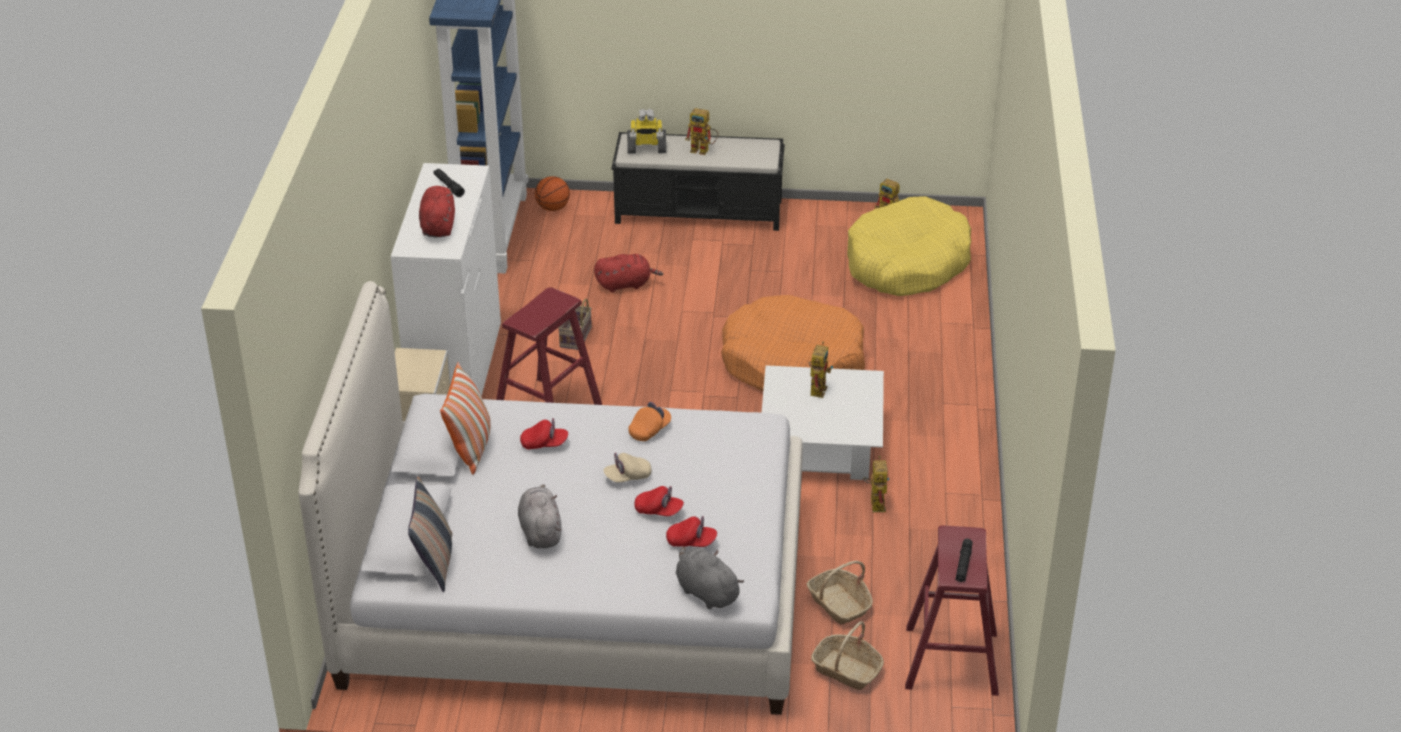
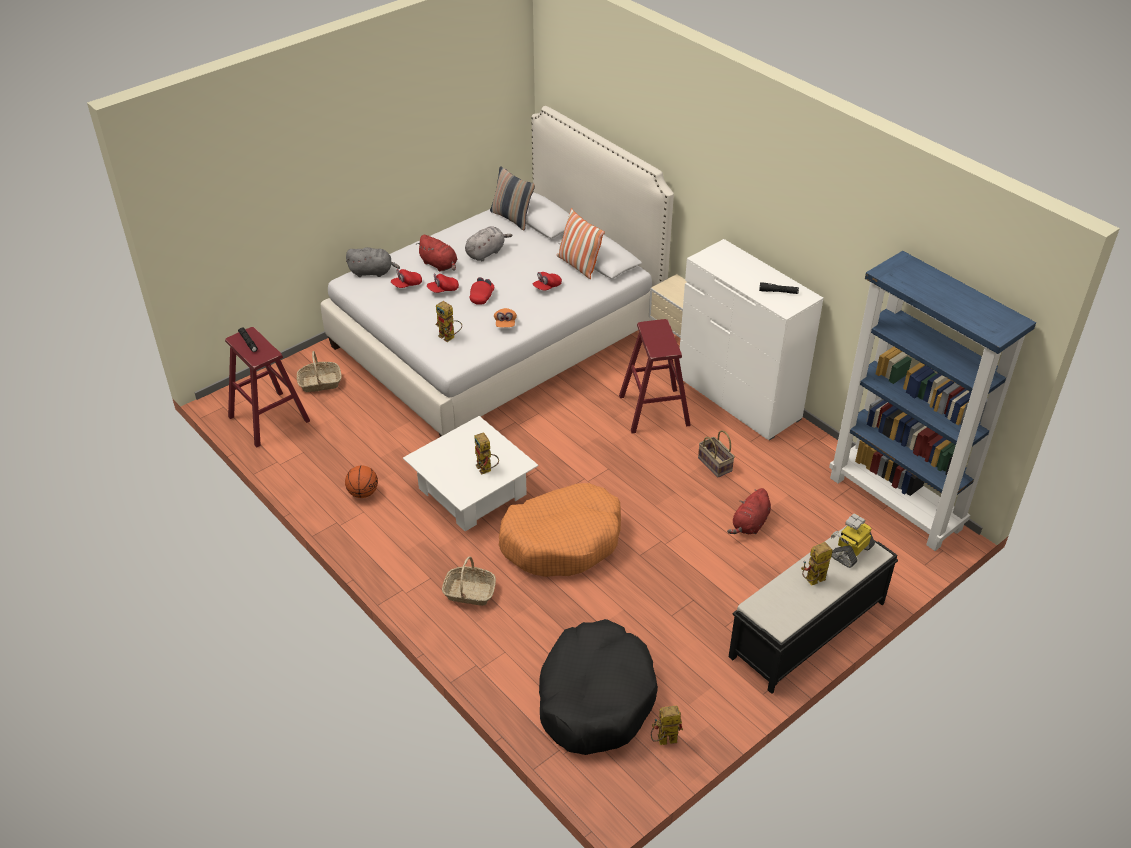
camera: 135 degrees right, 5 degrees up
(438, 226) = (735, 267): red plush toy -> red plush toy (439, 265)
(540, 531) = (486, 253): grey plush toy -> grey plush toy turned 75 degrees counterclockwise
(552, 208) = (898, 552): basketball -> basketball (363, 493)
(627, 477) = (482, 296): beige cap -> red cap
(839, 604) = (358, 410): basket -> basket (469, 592)
(875, 502) = (399, 478): toy robot -> toy robot (450, 337)
(906, 263) = (595, 697): yellow dog bed -> black dog bed

